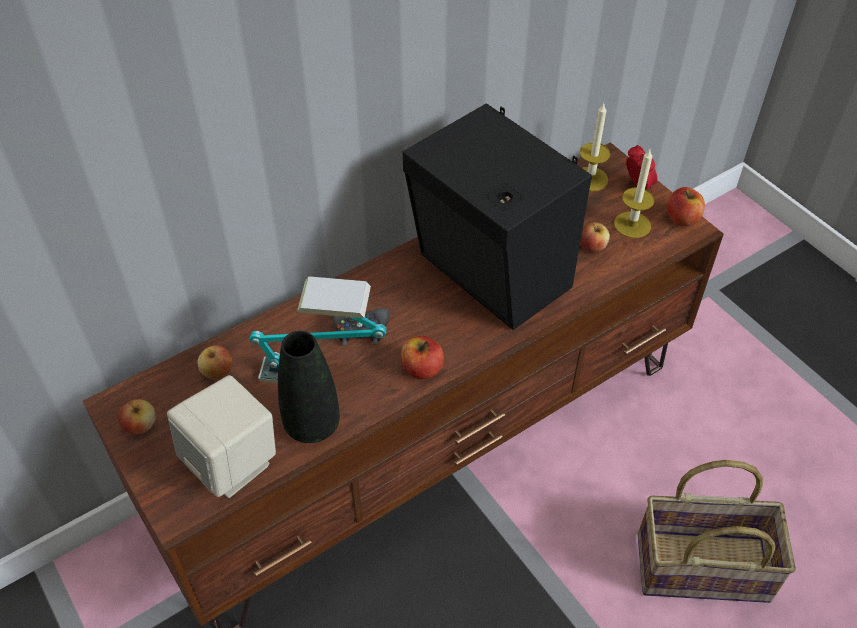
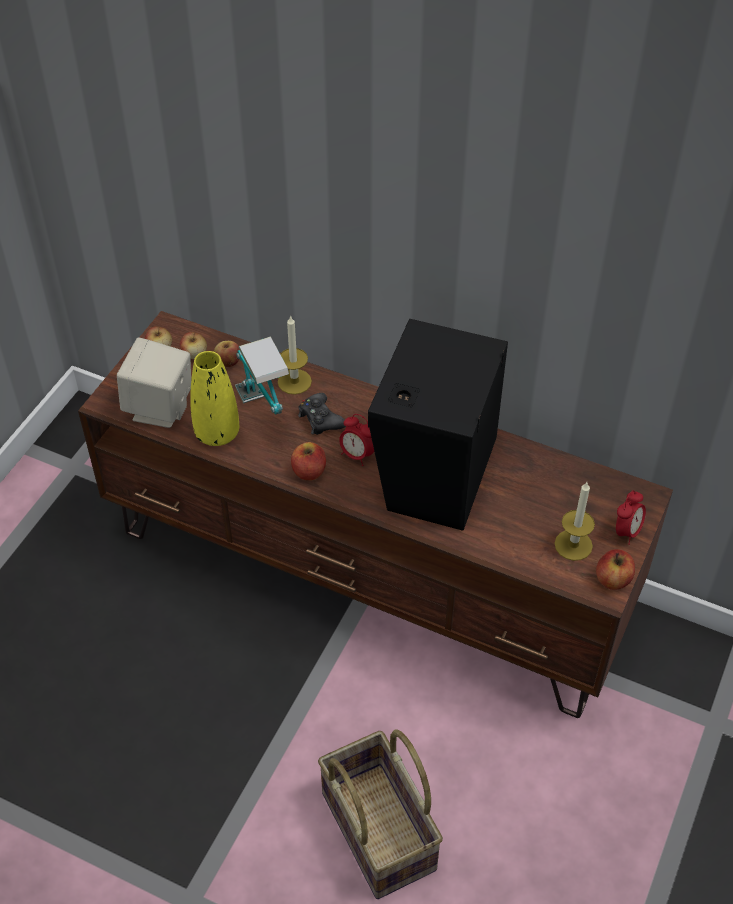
camera: 60 degrees right, 0 degrees up
(312, 425) = (217, 434): black vase -> yellow vase
(428, 322) = (357, 455): none -> alarm clock
(590, 179) = (608, 493): candle -> candle (294, 381)
(592, 247) = (522, 526): apple -> apple (194, 354)

